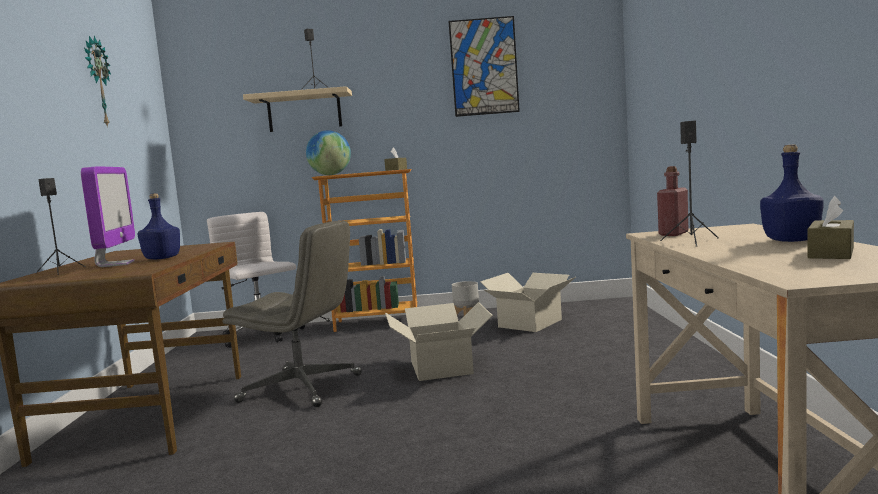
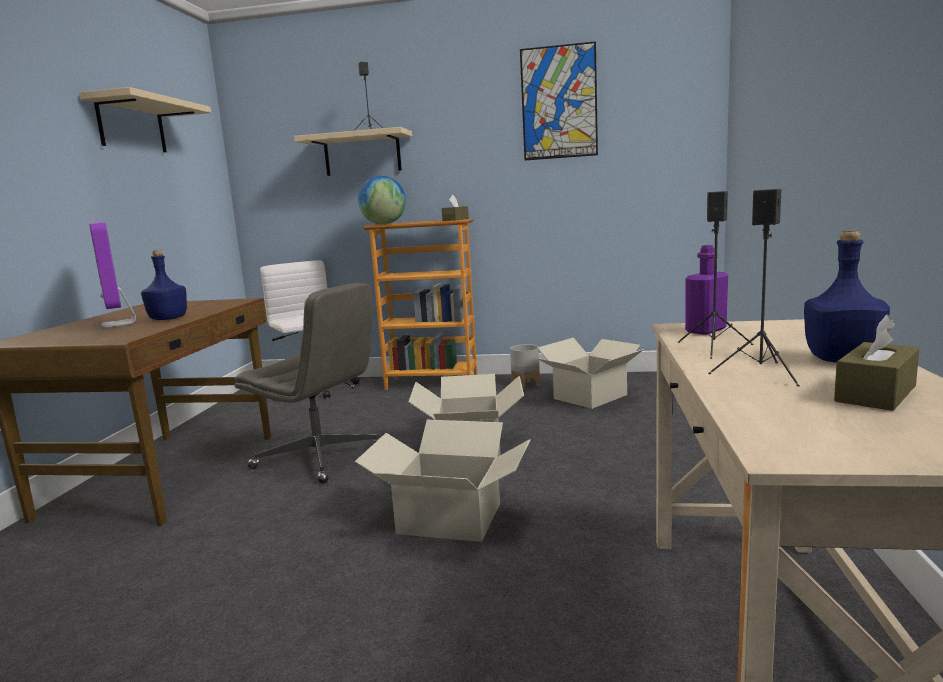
camera: 10 degrees right, 5 degrees up
(60, 271) = (63, 330): black speaker -> black speaker (761, 374)
(97, 82) = (131, 125): wall clock -> beige shelf
(115, 264) = (119, 324): monitor -> monitor turned 150 degrees clockwise
(452, 420) = (449, 517): none -> cardboard box
(673, 234) = (705, 330): red bottle -> purple bottle

